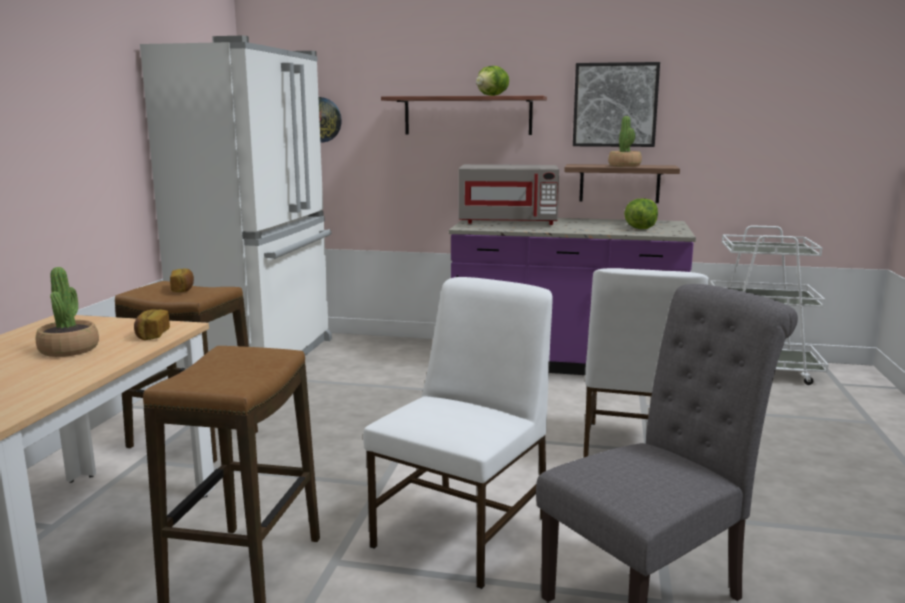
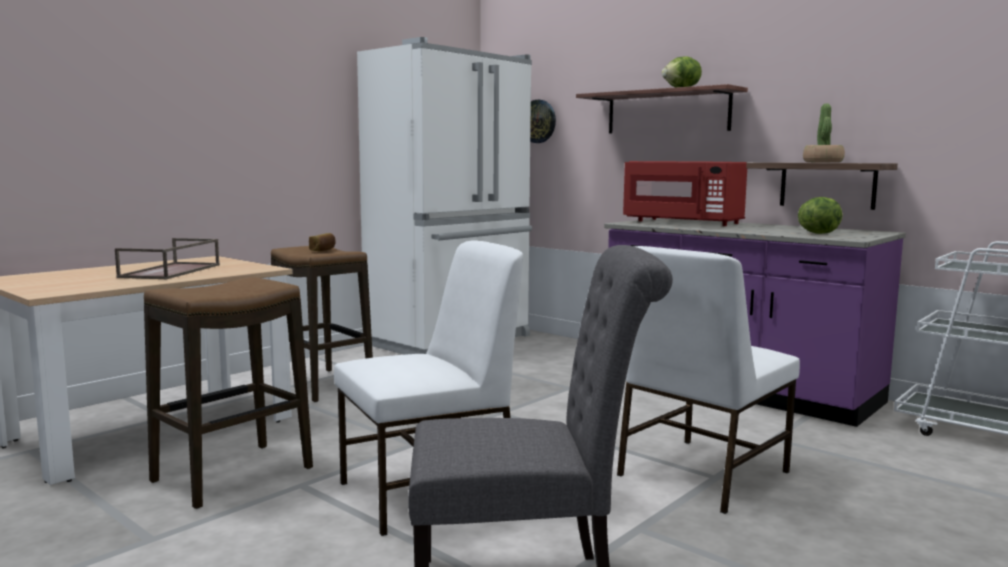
camera: 30 degrees right, 5 degrees down
(69, 350) = (171, 271): potted plant -> brown tray
(151, 335) = (237, 270): bread -> none
(508, 222) = (684, 222): grey microwave -> red microwave
(615, 105) = (824, 93): picture -> none

